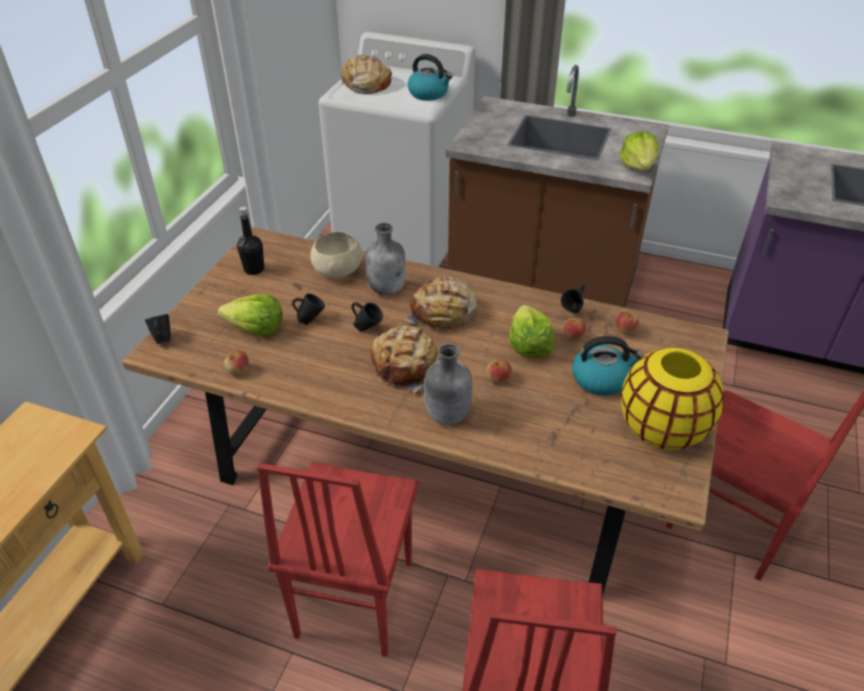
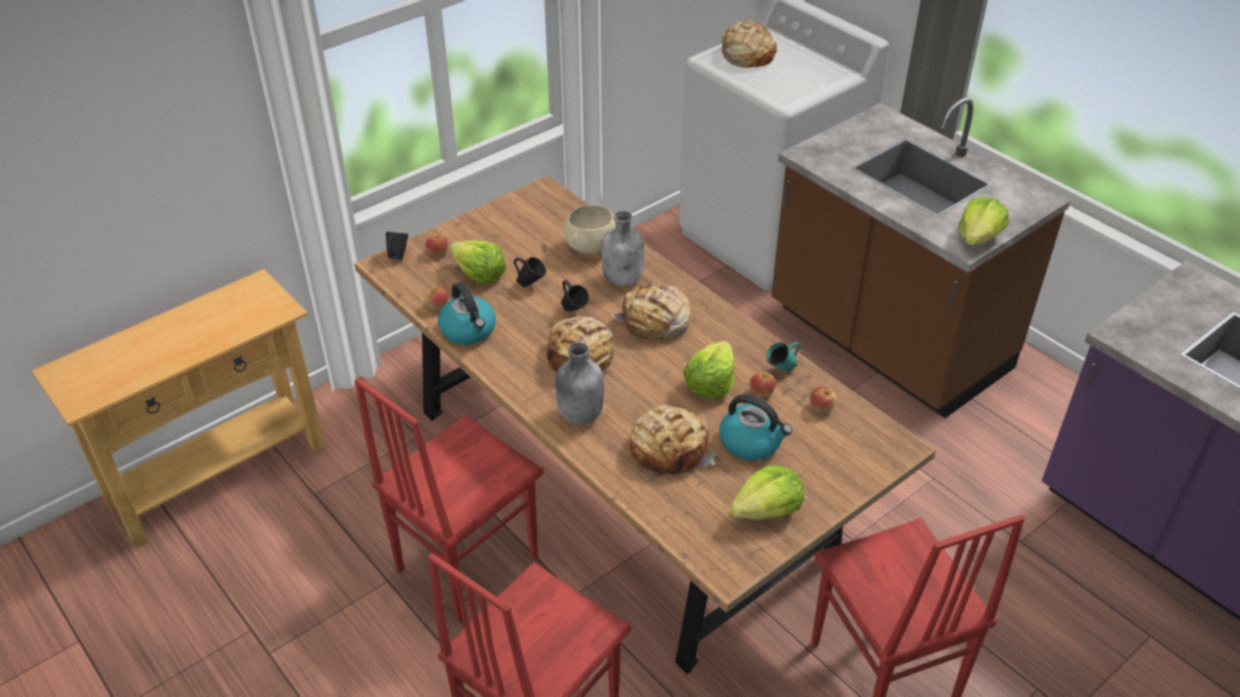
camera: 30 degrees right, 0 degrees up
(254, 269) = (518, 218): black bottle -> none
(429, 93) = (805, 84): kettle -> kettle (469, 330)
(498, 379) = (653, 402): apple -> apple (437, 252)
(545, 411) = (670, 448): none -> bread
(572, 314) = (782, 370): black mug -> turquoise mug
(662, 429) = (767, 510): yellow vase -> lettuce

